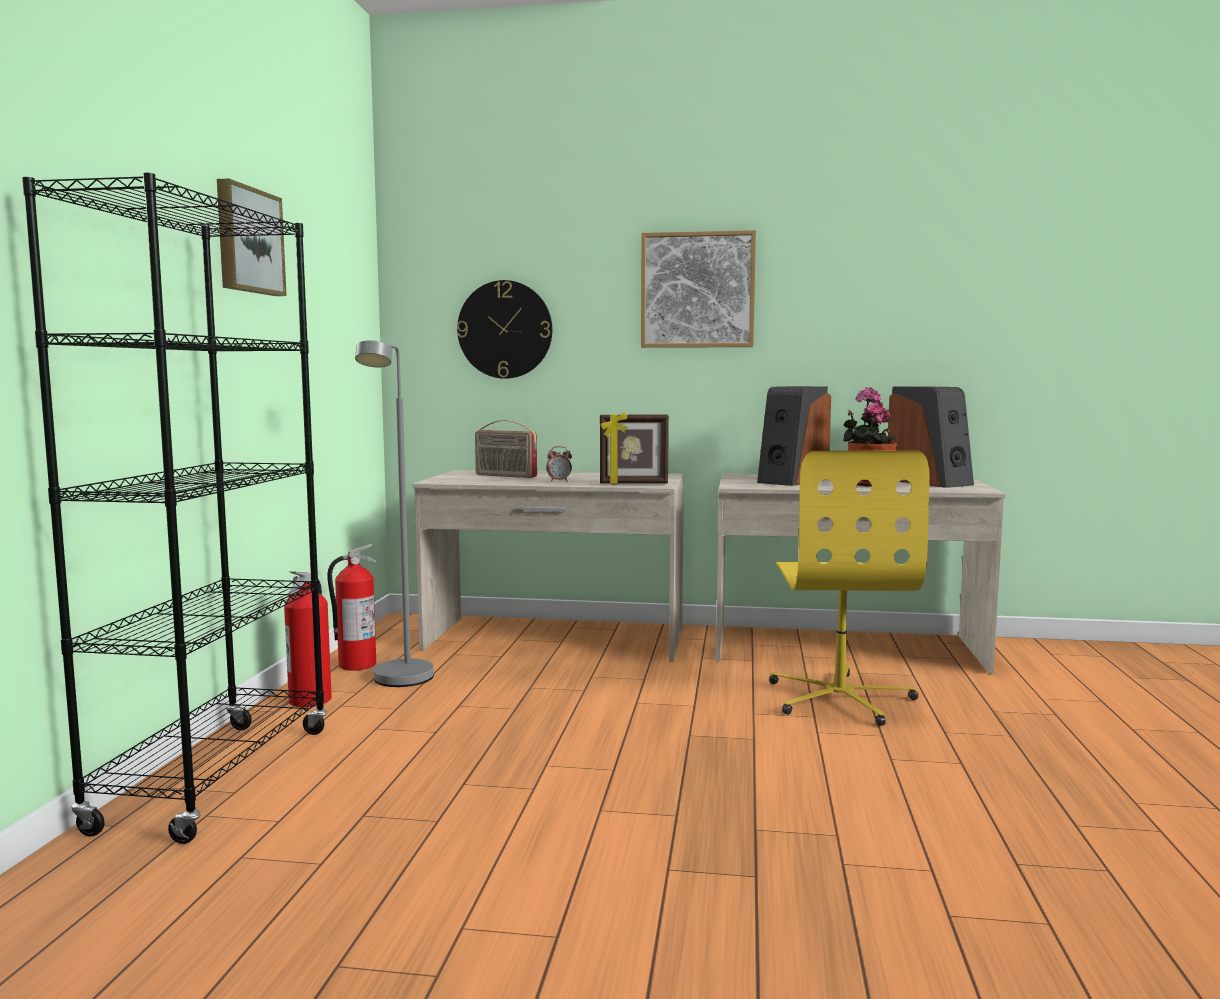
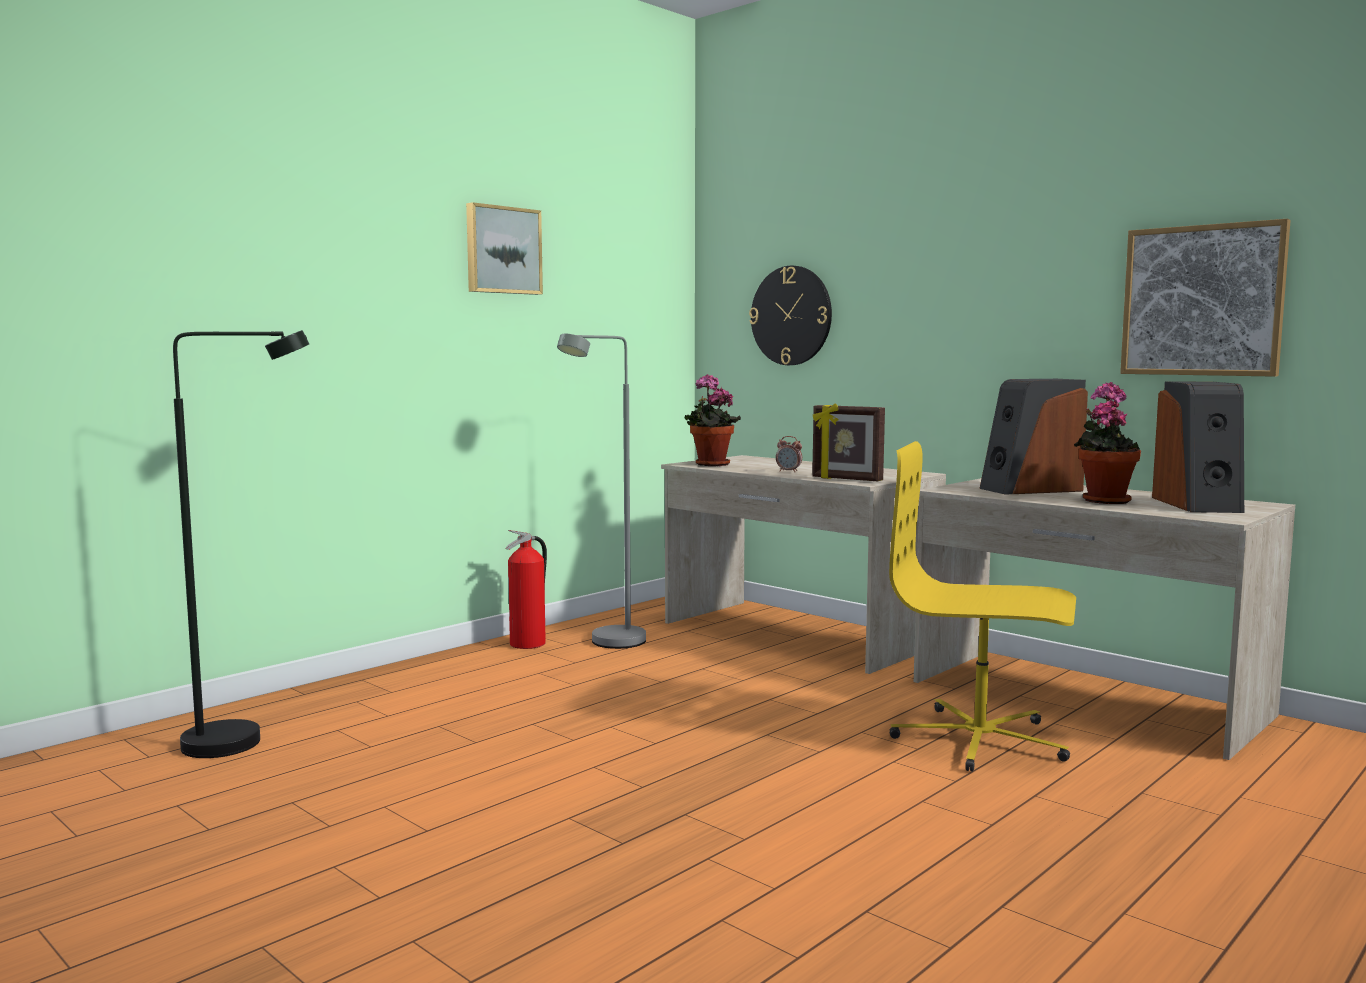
camera: 35 degrees right, 0 degrees up
(127, 911) = (244, 741): none -> black floor lamp
(216, 778) = (394, 681): black bookcase -> none
(356, 665) = (600, 625): fire extinguisher -> none
(463, 480) = (710, 465): none -> potted plant
(505, 476) = (761, 463): radio -> none
(697, 290) = (970, 268): picture -> picture (1202, 301)
(840, 698) = (980, 740): yellow office chair -> yellow office chair turned 75 degrees clockwise

